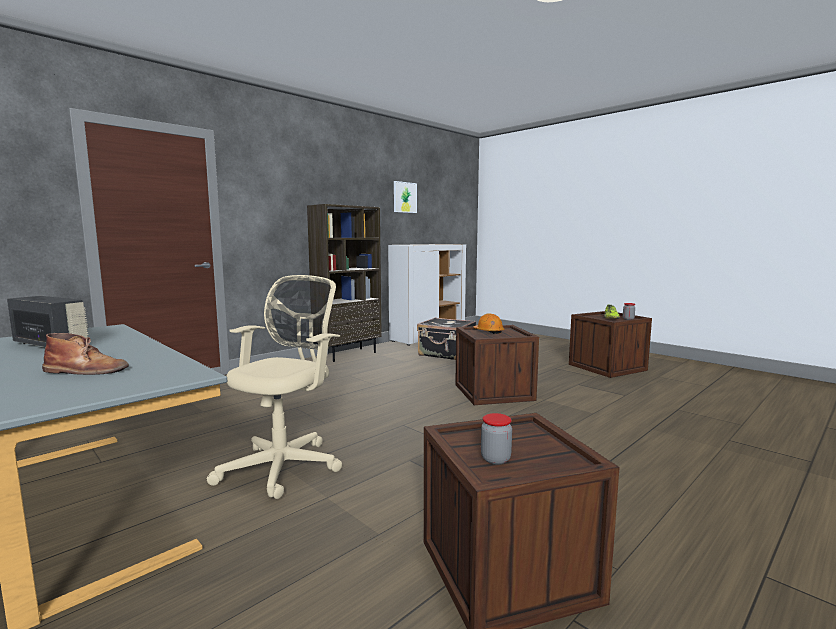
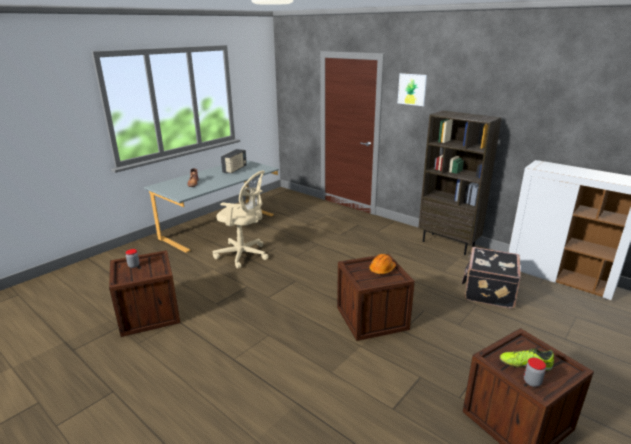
camera: 85 degrees right, 15 degrees up
(404, 197) = (578, 108): picture -> picture (412, 89)

